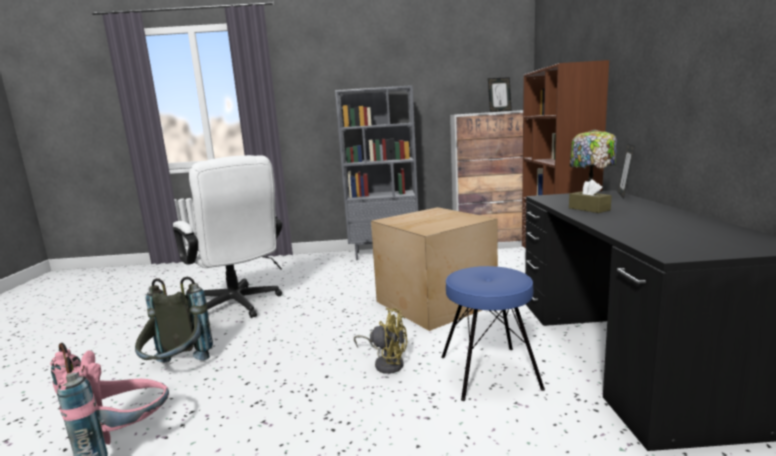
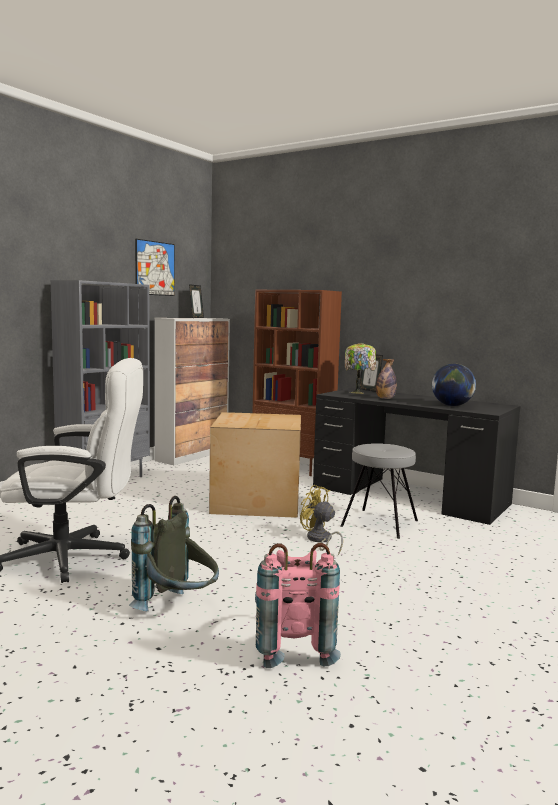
camera: 55 degrees left, 5 degrees down
(386, 363) = (319, 540): yellow fan -> yellow fan turned 105 degrees counterclockwise
(453, 67) = (155, 268): none -> picture
(488, 372) = (379, 523): blue stool -> grey stool
(589, 209) = (385, 398): brown tissue box -> bottle
(651, 232) = (452, 405): none -> globe

